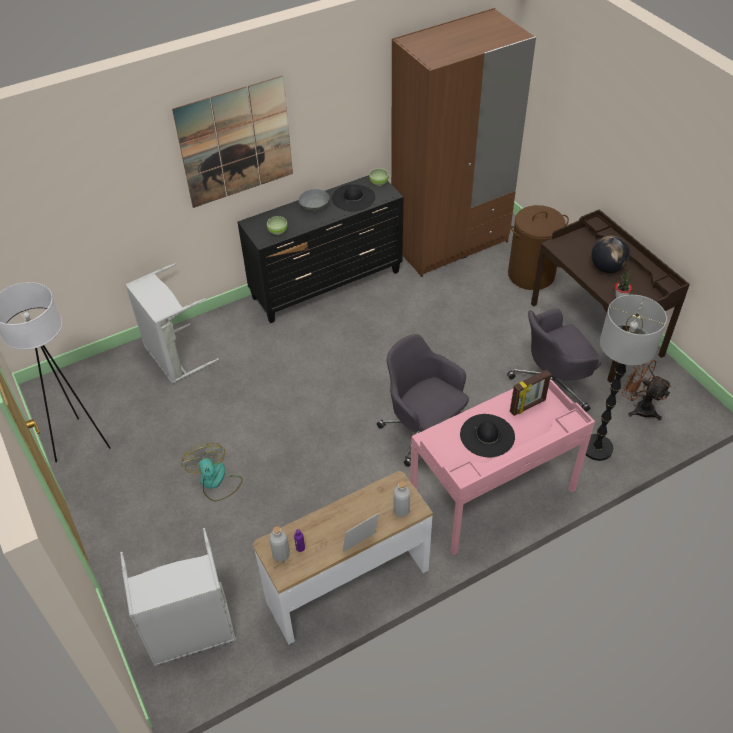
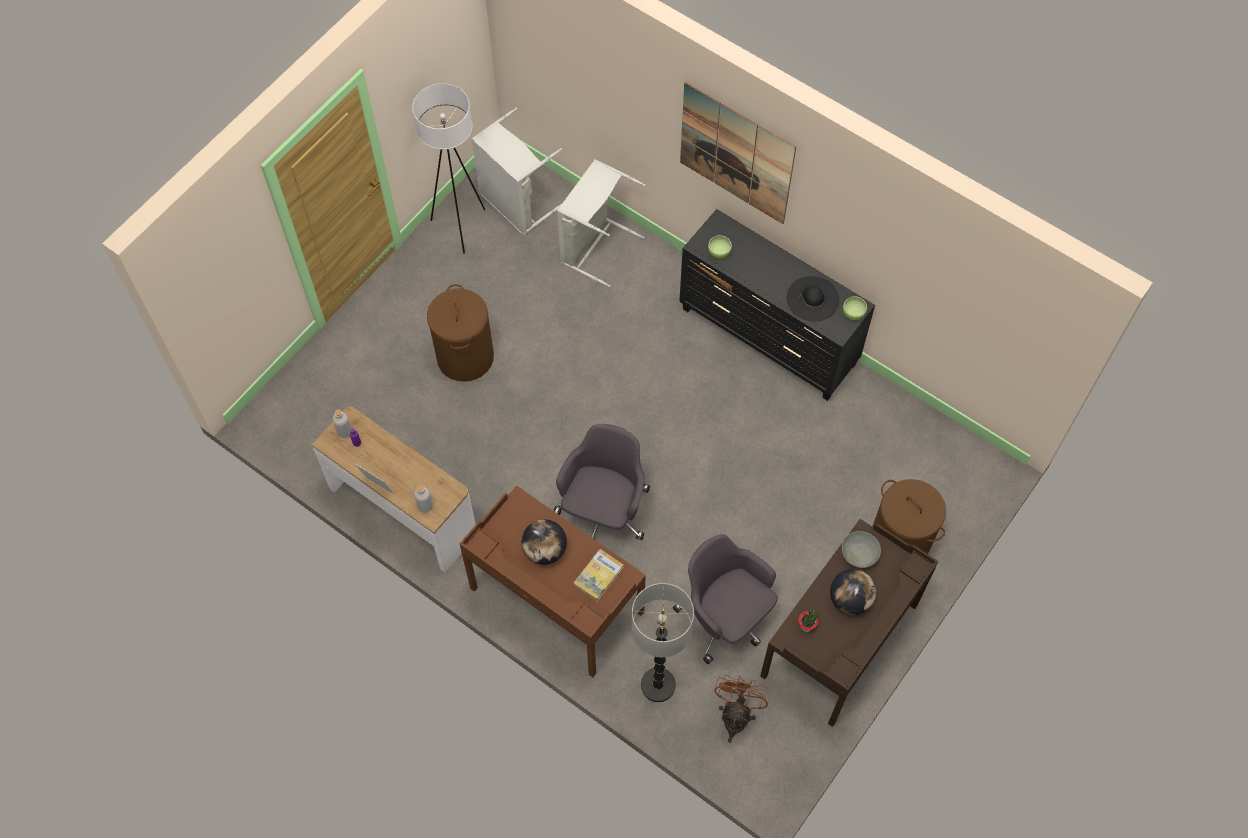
camera: 65 degrees right, 15 degrees up
(191, 633) = (312, 411): grey laundry basket -> grey laundry basket (515, 204)
(215, 482) = (465, 357): fan -> brown laundry basket
(315, 207) = (777, 268): grey bowl -> grey bowl (859, 554)
(450, 243) = (908, 436): brown wardrobe -> none
(487, 435) = (545, 550): black hat -> globe
(493, 493) = (556, 601): pink desk -> brown desk
(528, 406) = (598, 576): picture frame -> book

